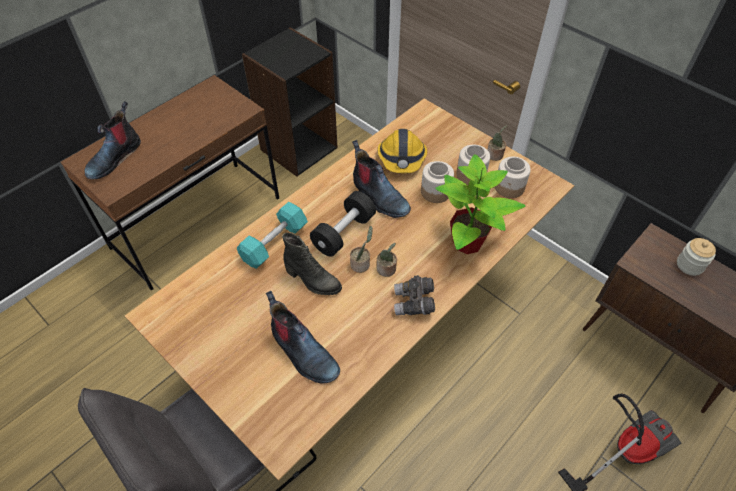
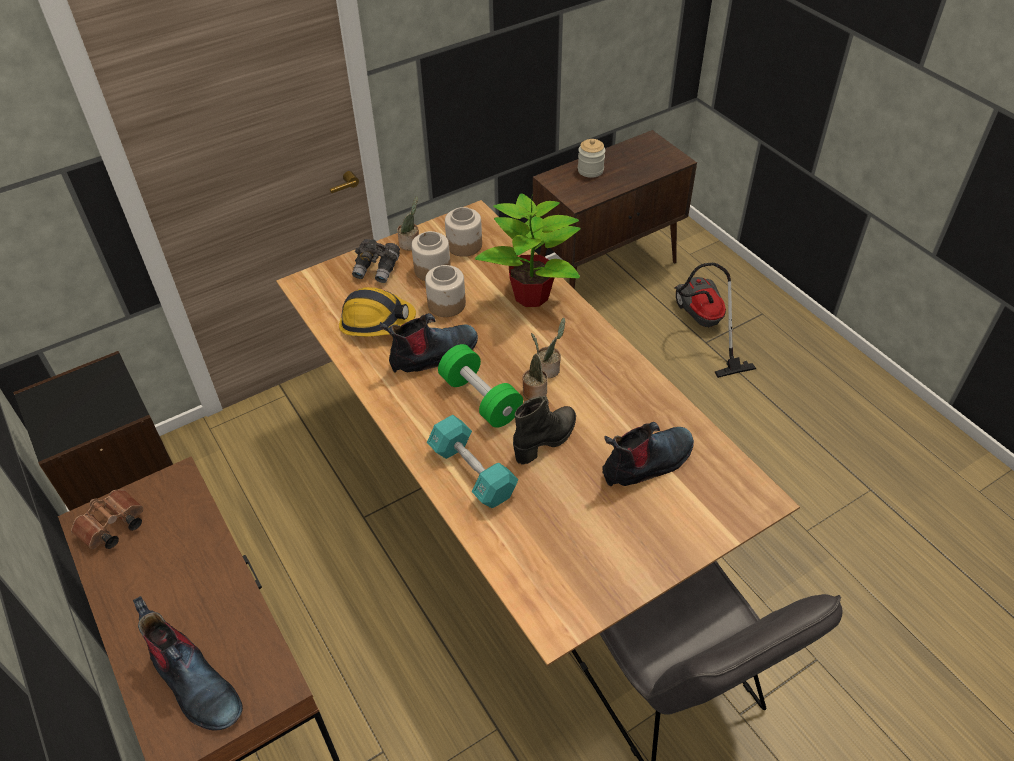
camera: 75 degrees left, 5 degrees down
(208, 96) = (112, 528): none -> brown binoculars
(344, 233) = (480, 398): black dumbbell -> green dumbbell
(414, 303) = (602, 355): grey binoculars -> grey binoculars (377, 269)

